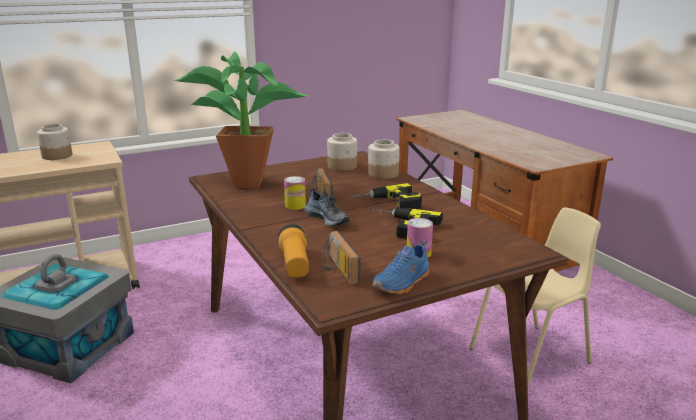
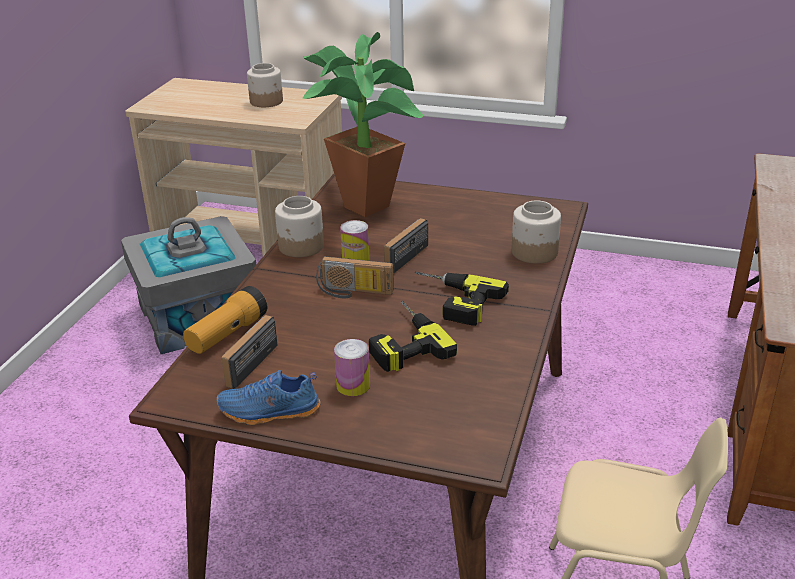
camera: 45 degrees right, 10 degrees up
(328, 218) = (353, 292): shoe -> radio
(342, 166) = (509, 220): jar -> jar (301, 247)

